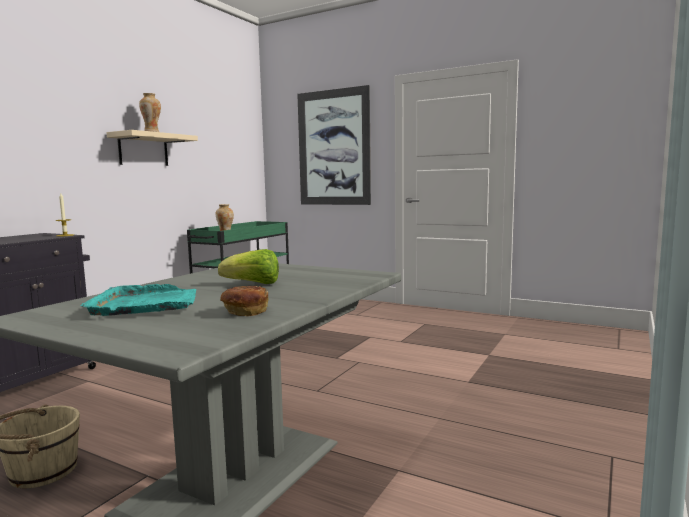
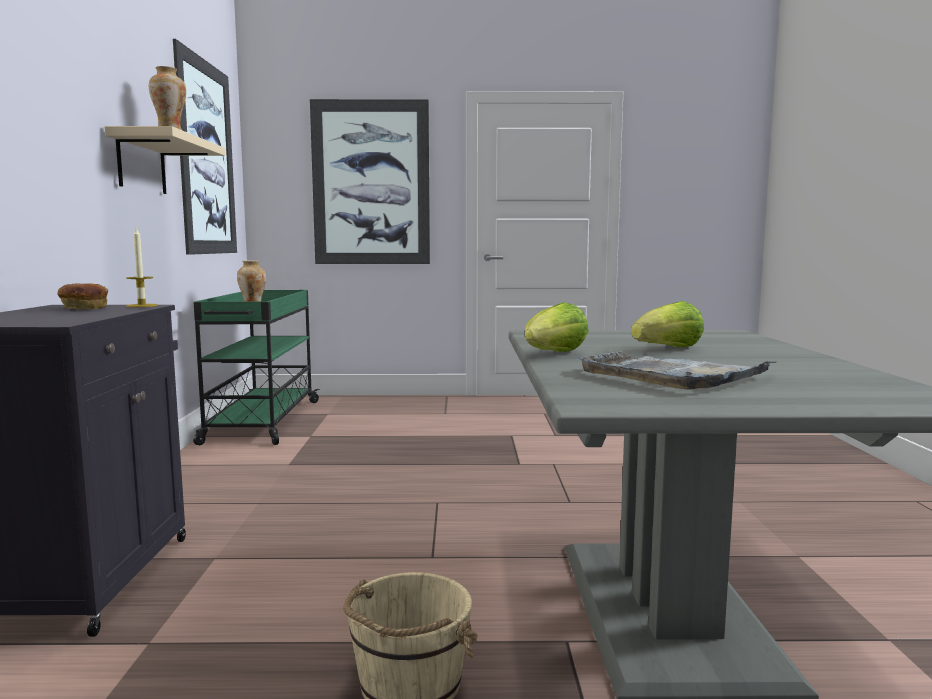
camera: 30 degrees left, 0 degrees up
(146, 304) = (671, 375): turquoise tray -> grey tray
(172, 281) = (553, 354): none -> lettuce
(217, 140) = (207, 158): none -> picture
(246, 312) = (812, 370): bread -> bread (84, 308)

